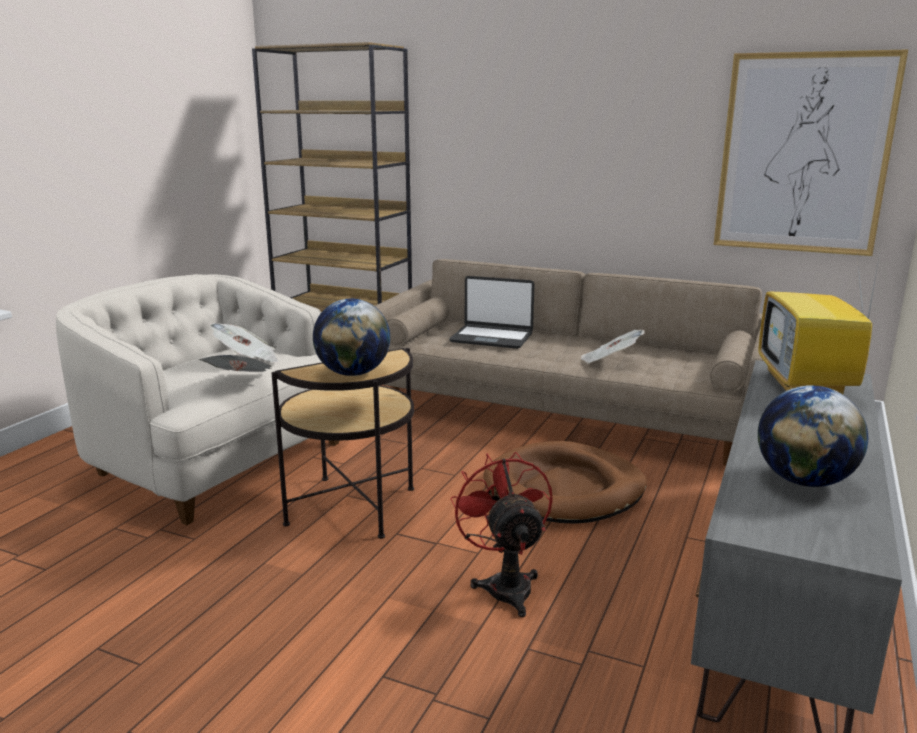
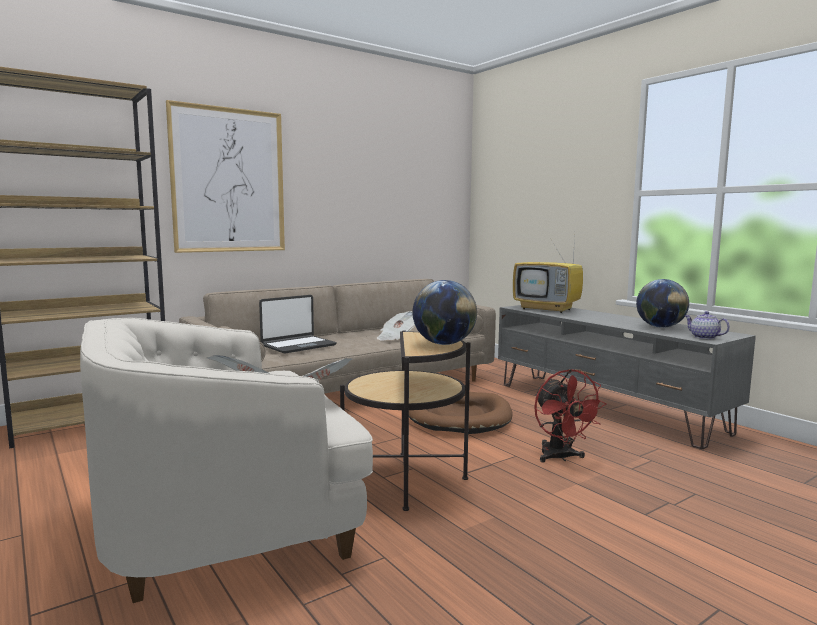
camera: 60 degrees left, 10 degrees down
(505, 584) = (560, 457): red fan -> red fan turned 120 degrees counterclockwise
(763, 524) = (704, 337): none -> teapot
(803, 154) = (423, 201): picture -> picture (228, 180)

